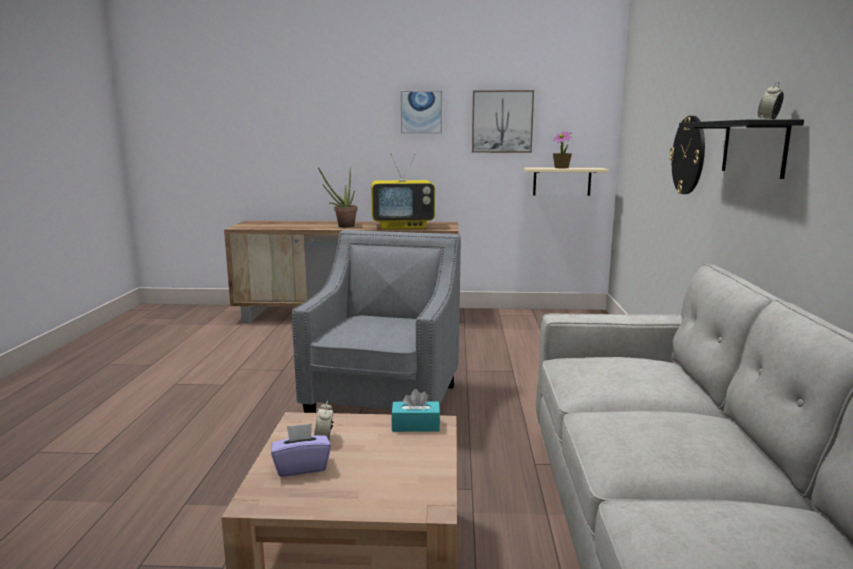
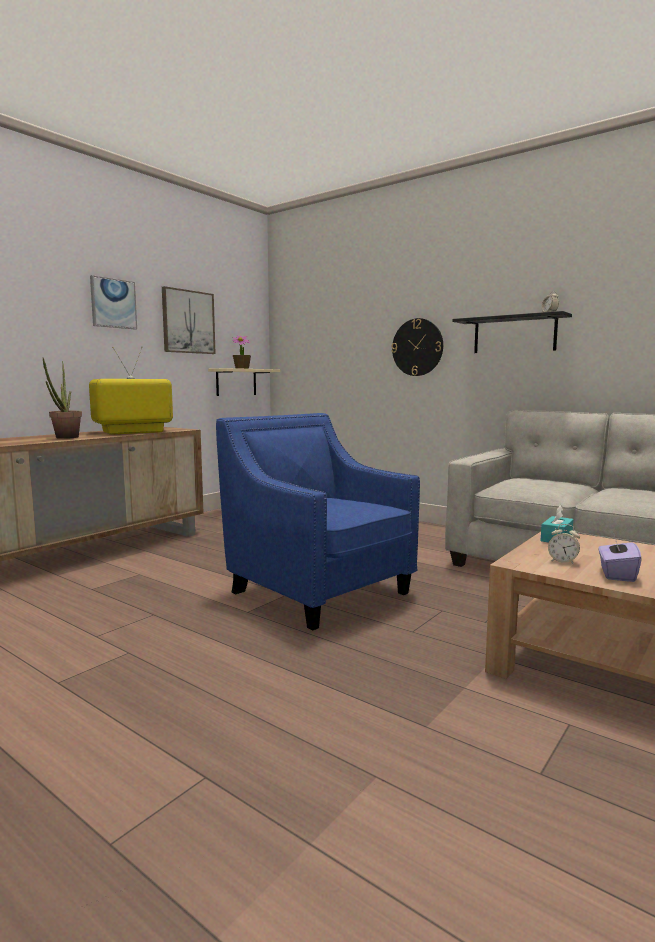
camera: 55 degrees left, 5 degrees down
(385, 402) = (319, 592): grey armchair -> blue armchair
(403, 226) = (132, 432): television -> television turned 150 degrees counterclockwise

